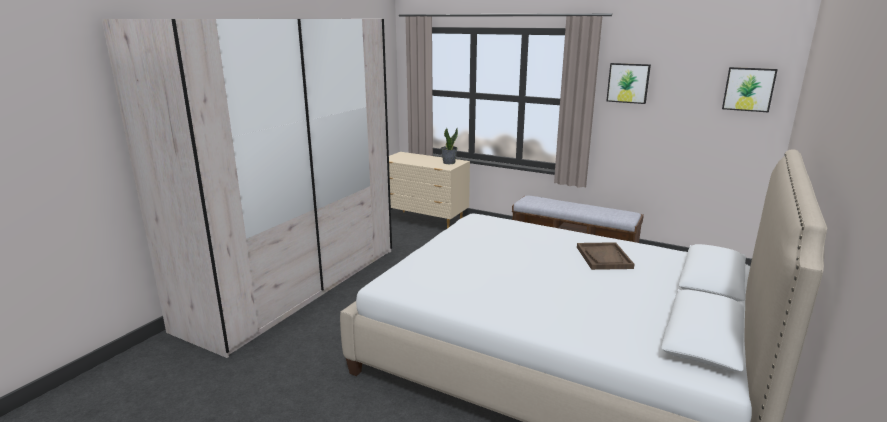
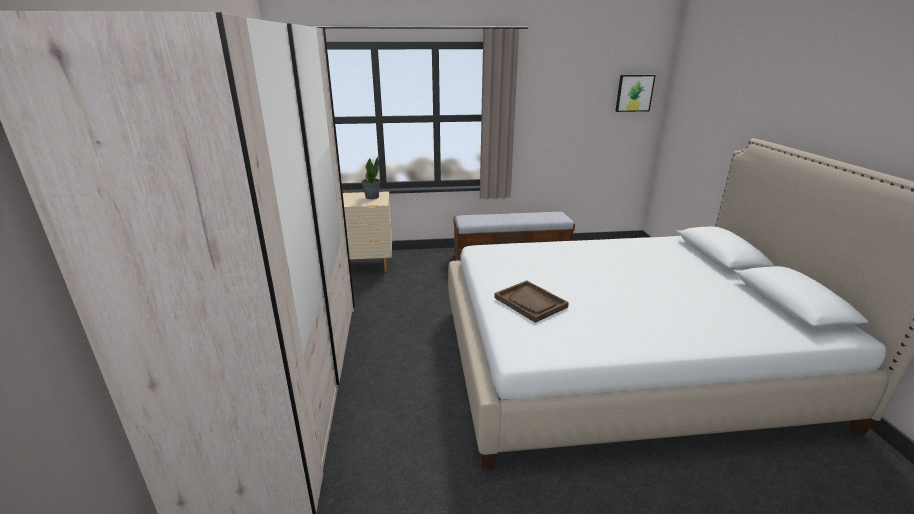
camera: 35 degrees left, 5 degrees up
(604, 257) = (635, 258): brown tray -> brown tray (530, 302)
(628, 83) = (539, 94): picture -> none

